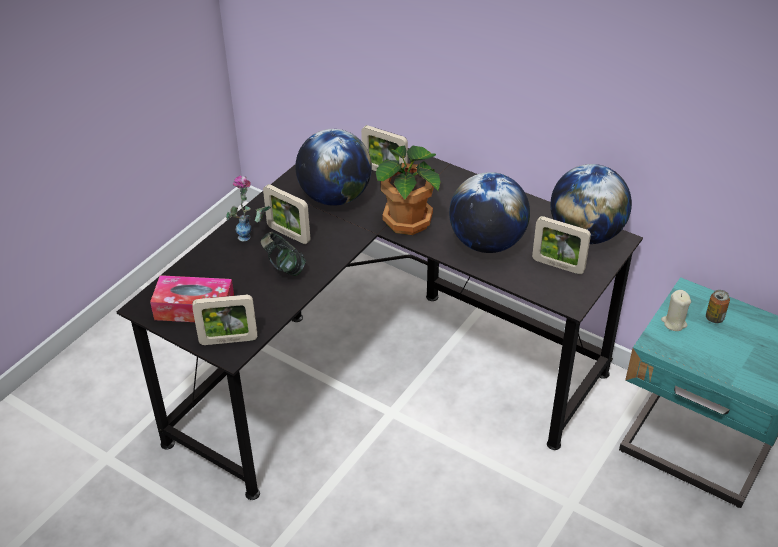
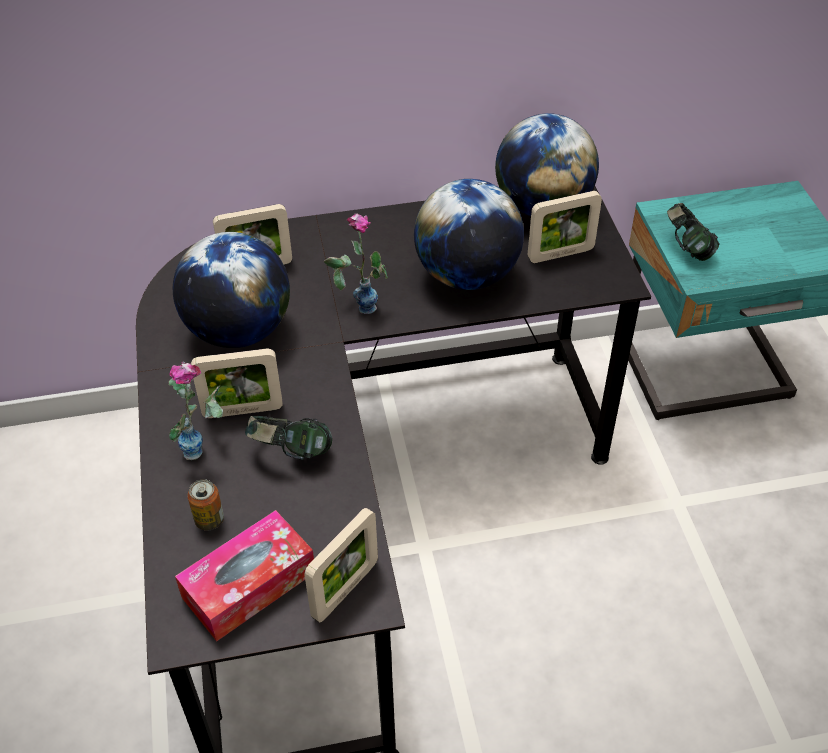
camera: 45 degrees left, 5 degrees up
(409, 220) = (357, 303): potted plant -> vase
(674, 323) = (687, 248): beige candle -> headphones
(714, 318) = (709, 222): can -> can (209, 520)

